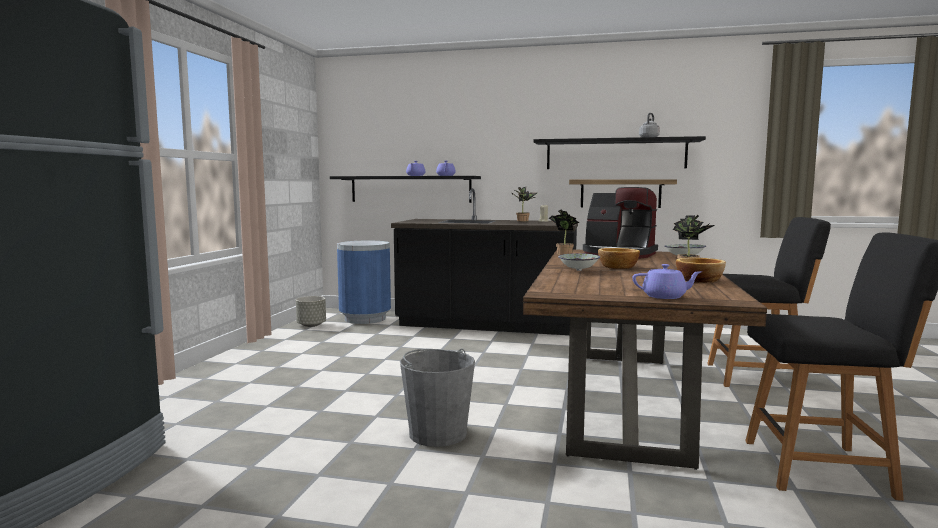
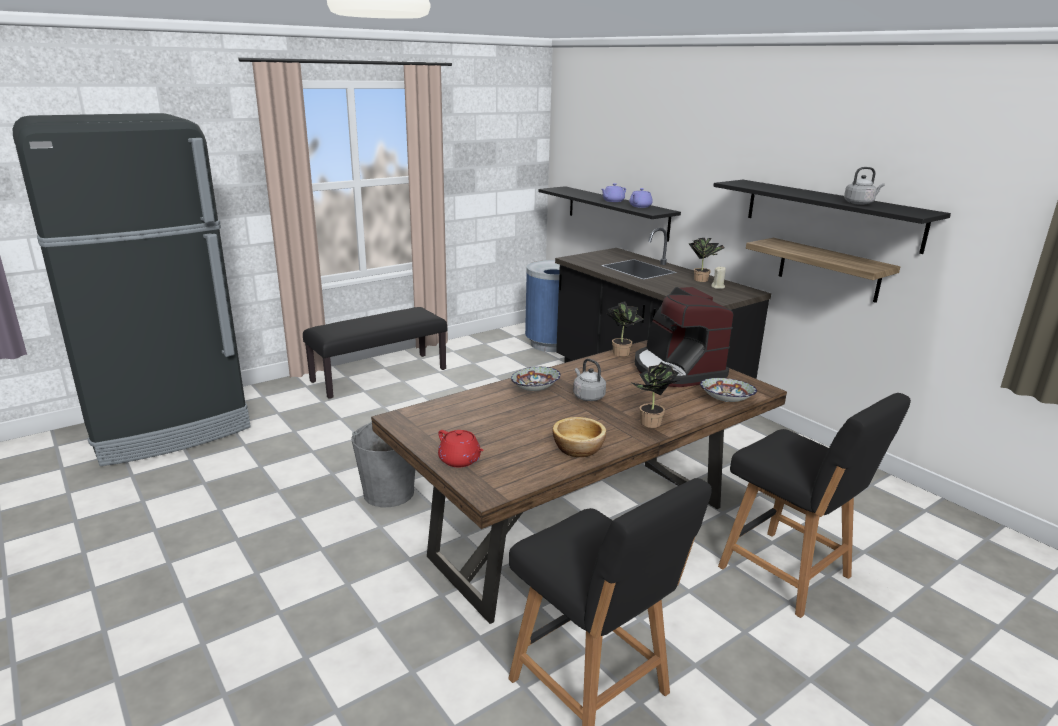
camera: 40 degrees right, 15 degrees up
(242, 369) = (379, 375): none -> black bench
(311, 325) = (497, 339): grey planter -> none
(617, 267) = (587, 396): bowl -> grey kettle
(665, 296) = (460, 460): purple teapot -> red teapot

